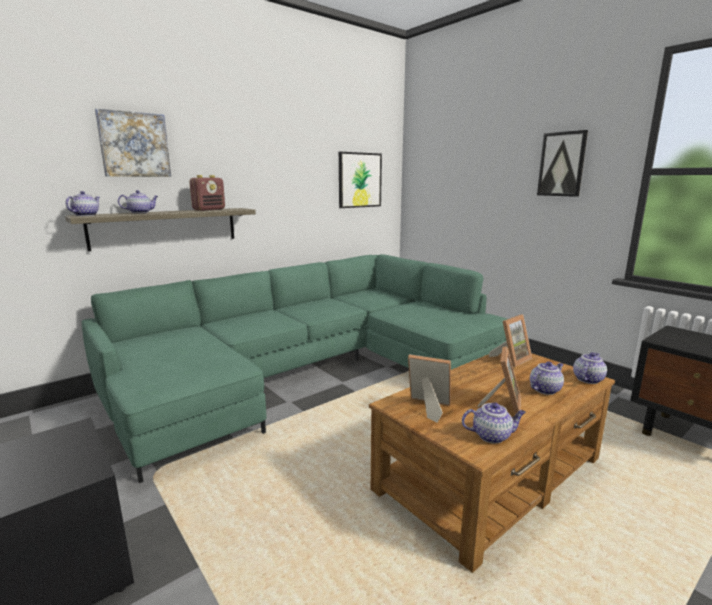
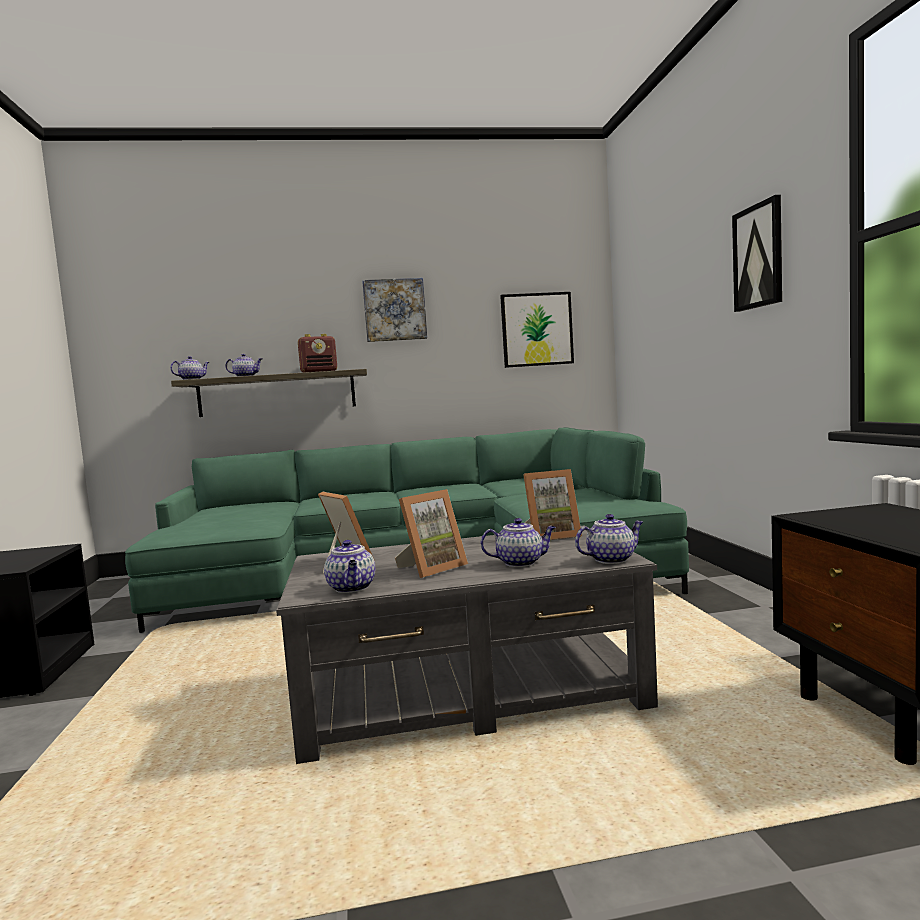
camera: 30 degrees right, 10 degrees down
(134, 145) = (247, 309): picture -> picture (394, 310)
(492, 436) = (352, 588): teapot -> teapot turned 45 degrees clockwise
(492, 474) = (470, 692): brown coffee table -> grey coffee table

